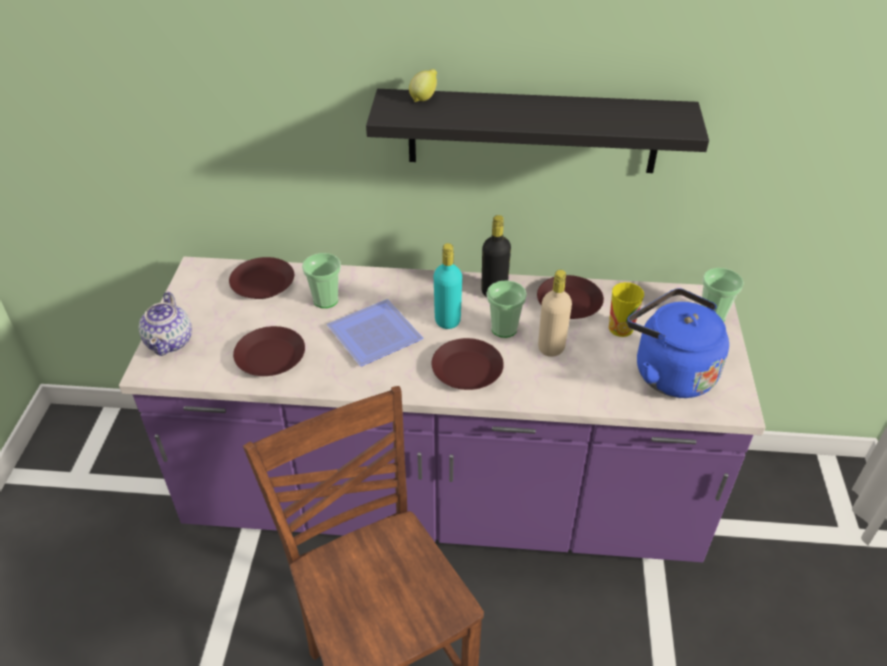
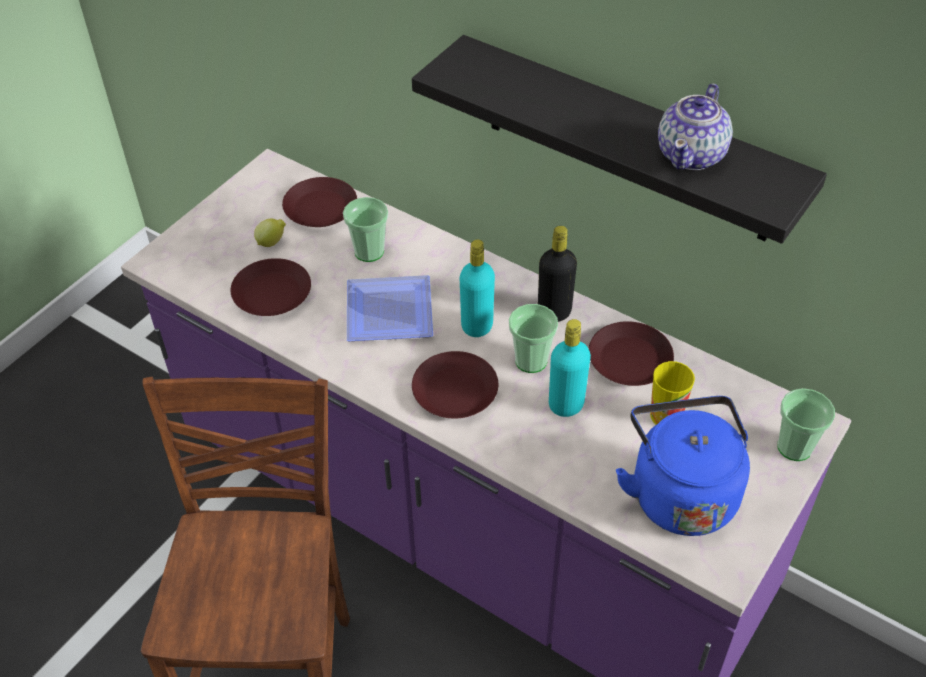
camera: 30 degrees right, 5 degrees up
(170, 341) = (193, 239): teapot -> teapot (692, 155)
(424, 98) = (501, 63): lemon -> lemon (272, 242)
(551, 347) = (566, 405): beige bottle -> turquoise bottle

